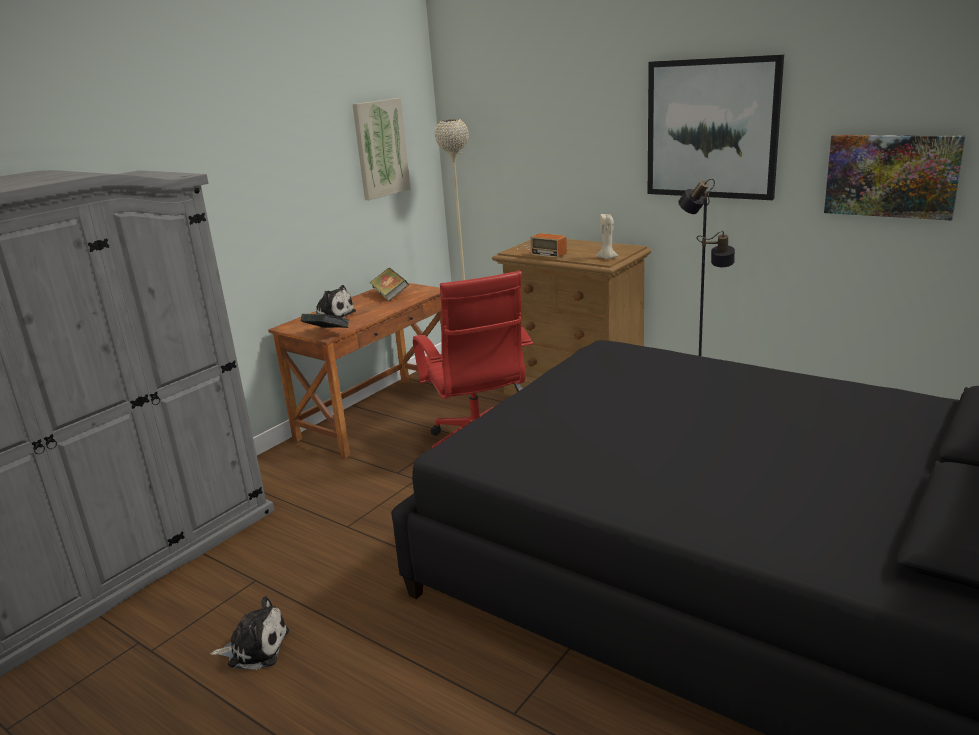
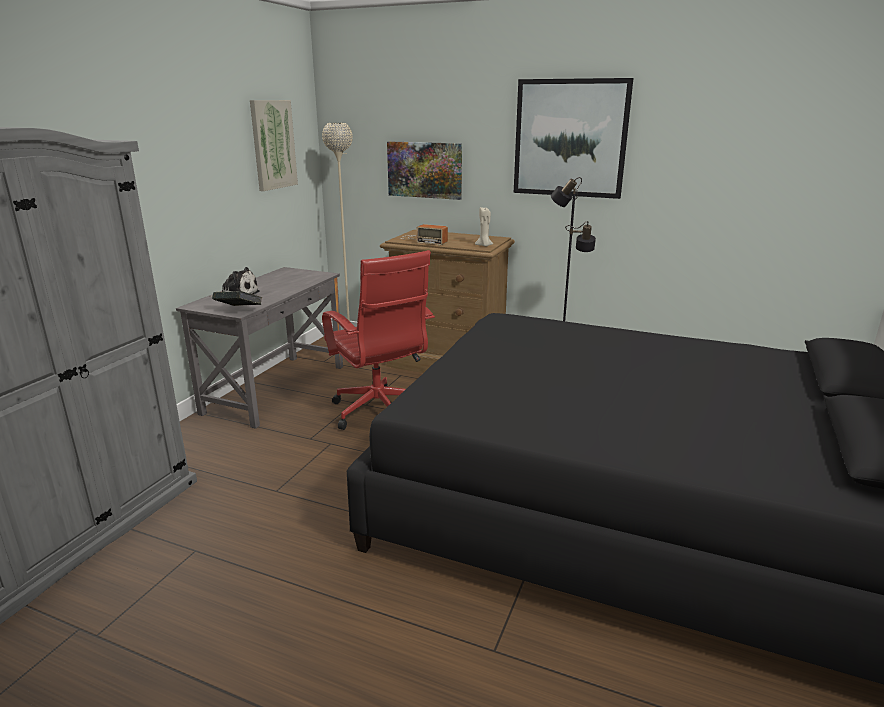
camera: 15 degrees left, 0 degrees up
(255, 648) = (214, 619): plush toy -> none
(377, 415) = (276, 389): brown desk -> grey desk
(390, 296) = (286, 279): book -> none
(891, 176) = (715, 179): picture -> picture (425, 170)

